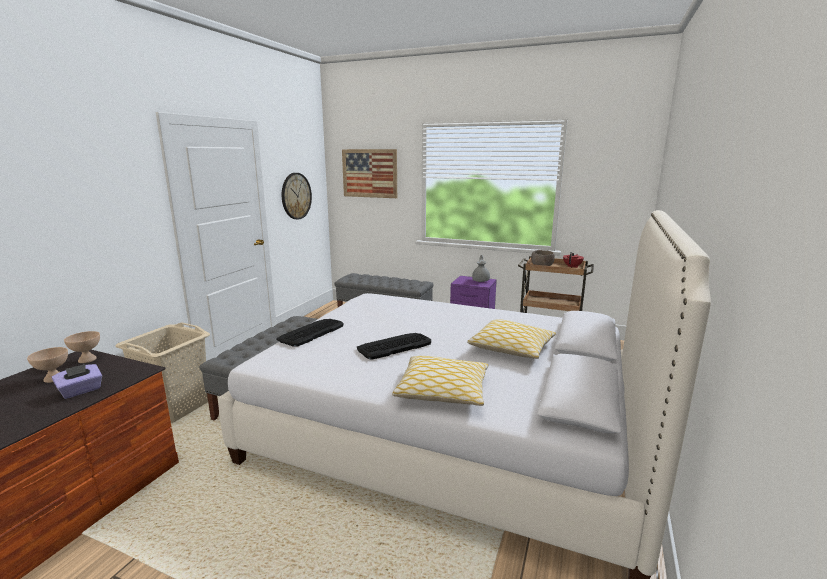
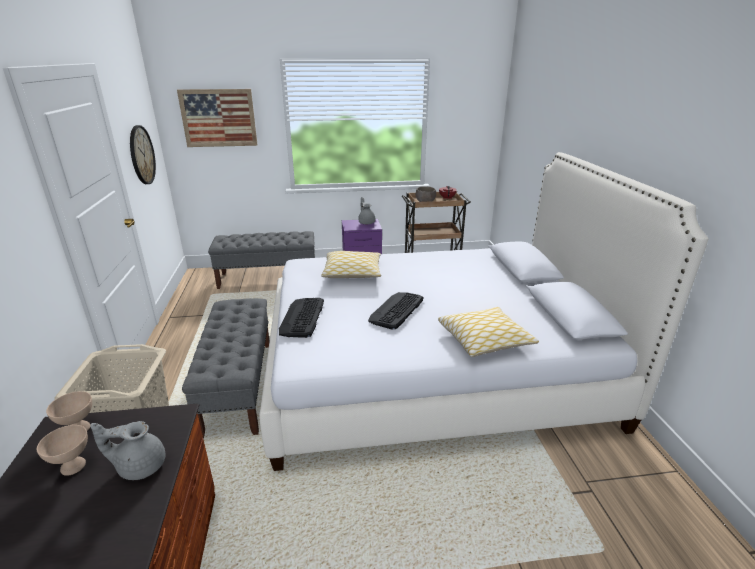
camera: 30 degrees left, 10 degrees up
(81, 391) = (140, 465): purple tissue box -> grey teapot
(511, 348) = (483, 287): pillow -> pillow (352, 273)

